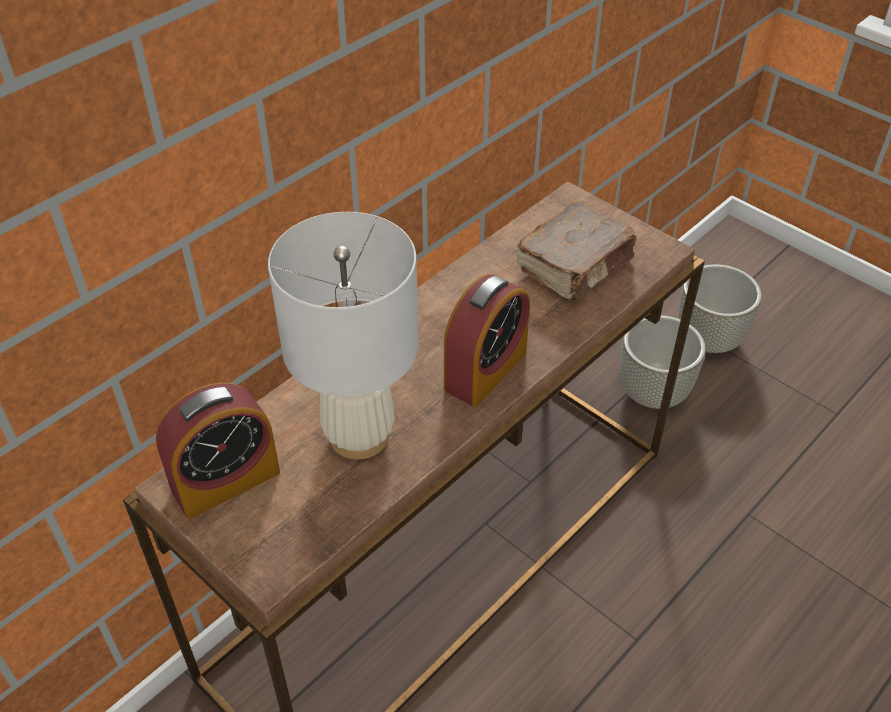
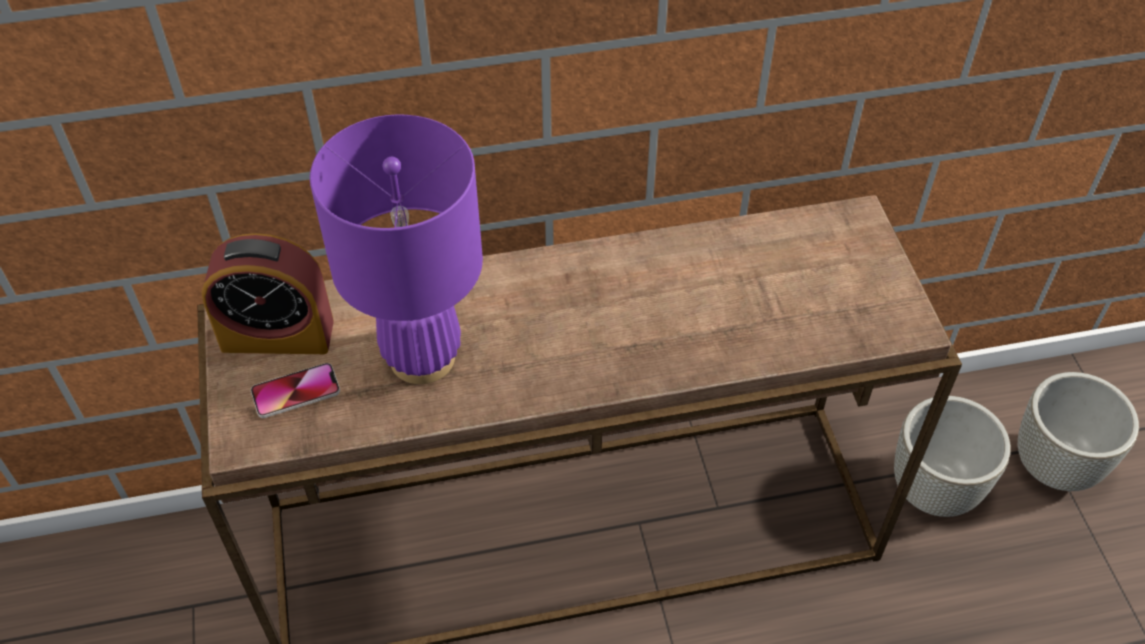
camera: 35 degrees right, 5 degrees up
(281, 513) = (296, 392): none -> phone
(359, 435) = (423, 357): white table lamp -> purple table lamp
(485, 370) = (596, 358): alarm clock -> none
(576, 266) = (793, 295): brown book -> none

